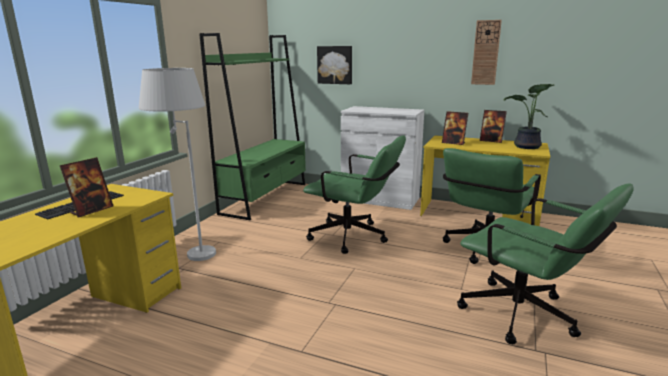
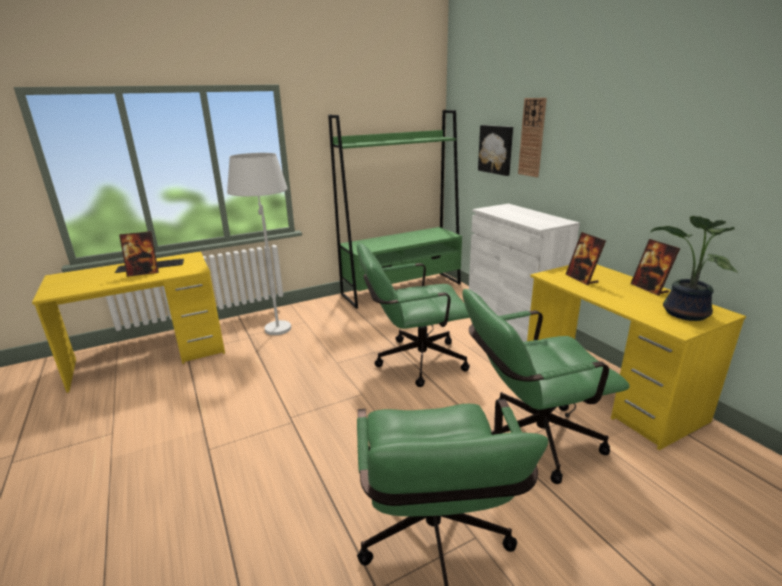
camera: 40 degrees right, 5 degrees up
(354, 238) = (413, 361): green office chair -> green office chair turned 105 degrees clockwise
(486, 52) = (670, 149): wall clock -> wall clock (532, 137)

